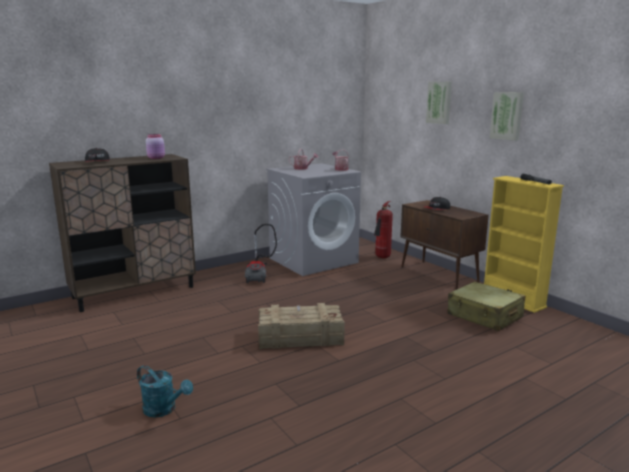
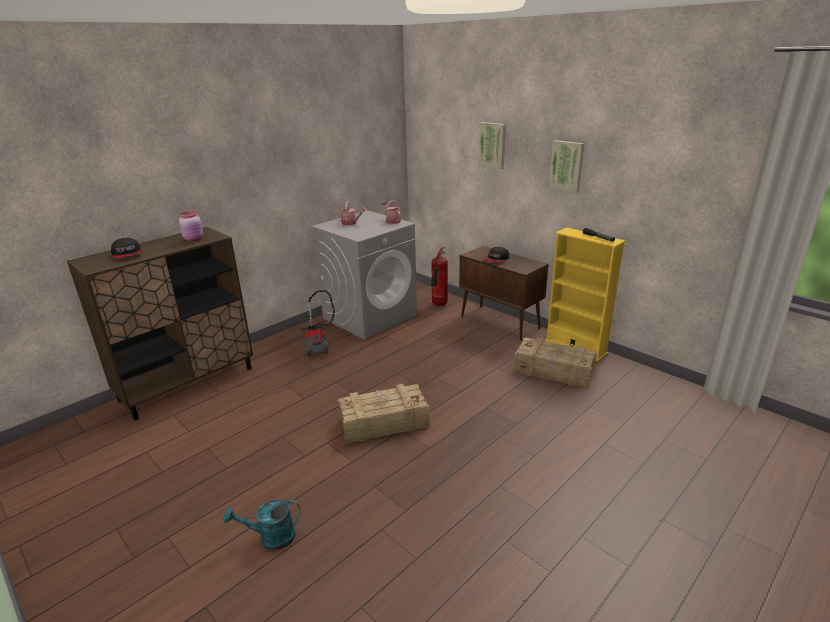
camera: 10 degrees left, 10 degrees up
(164, 409) = (271, 538): turquoise watering can -> turquoise watering can turned 150 degrees clockwise
(484, 316) = (554, 371): beige suitcase -> crate

